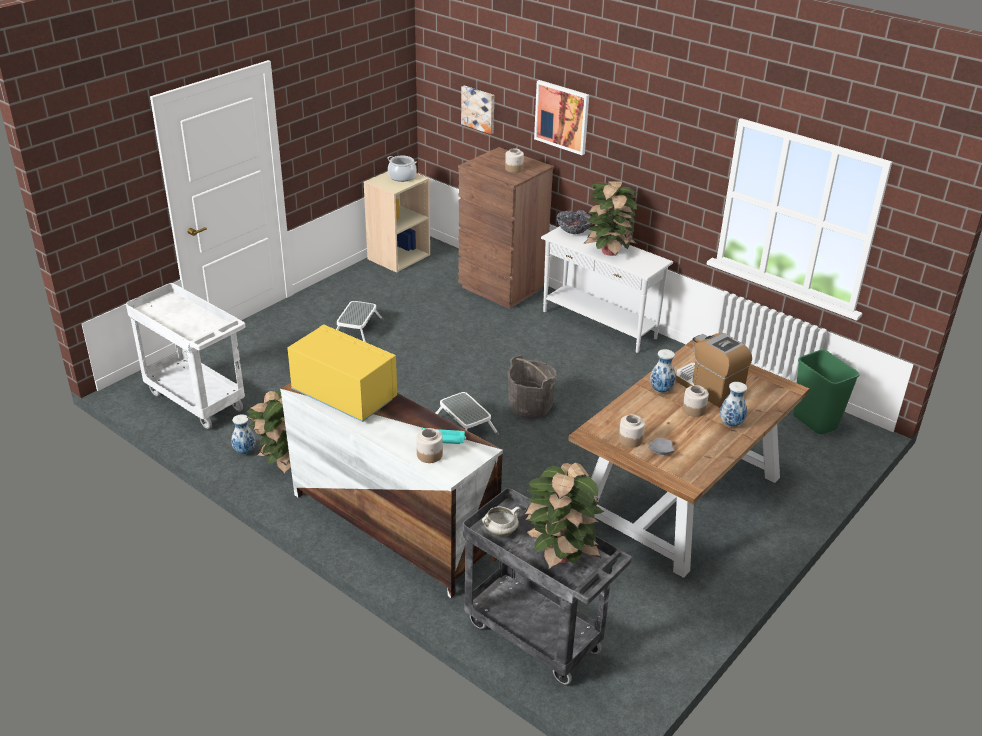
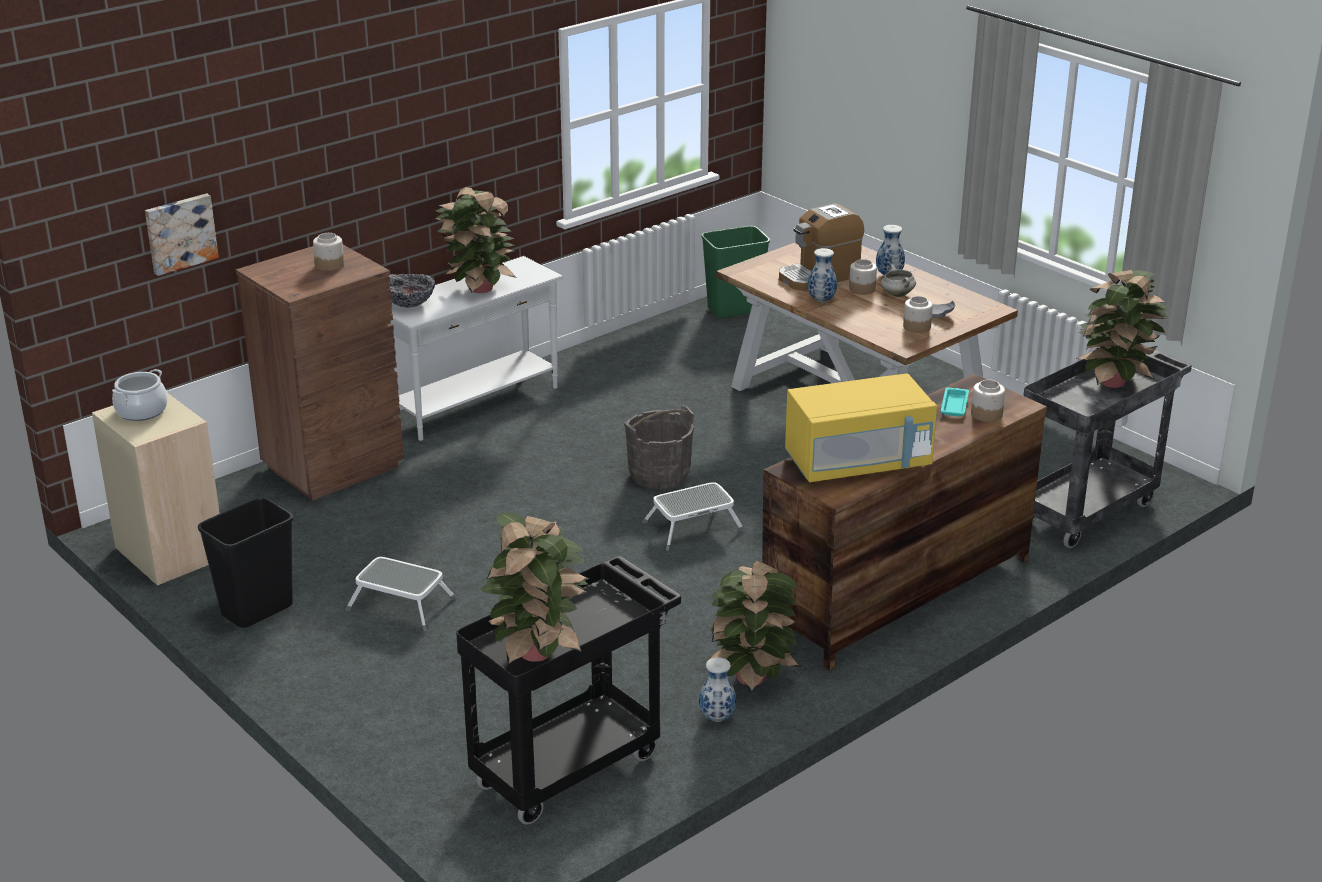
camera: 80 degrees left, 5 degrees down
(166, 314) = (537, 649): none -> potted plant
(199, 404) = (574, 769): white cart -> black cart
(344, 395) = (858, 463): yellow microwave -> yellow microwave turned 150 degrees counterclockwise
(347, 289) = (257, 610): none -> black trash can
(393, 524) = (894, 593): white cabinet -> brown cabinet
(500, 531) = (1080, 409): white cooking pot -> white cooking pot (897, 294)
(562, 117) = (329, 161): picture -> none

